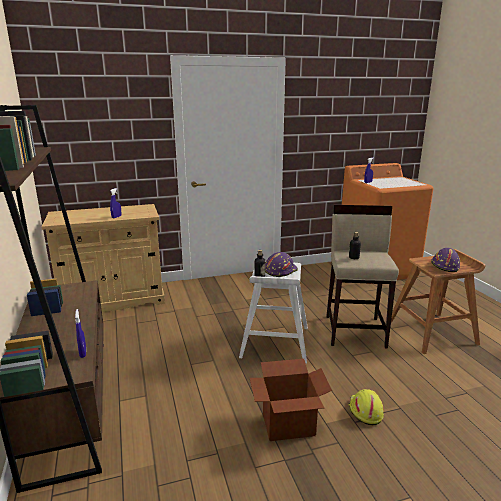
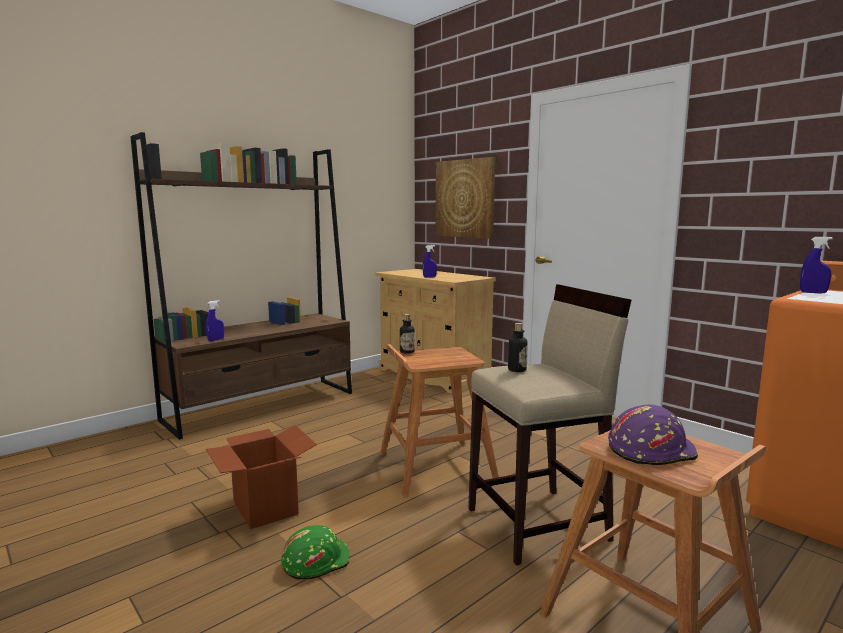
camera: 65 degrees right, 10 degrees down
(105, 140) = (465, 199): none -> picture
(274, 342) = (434, 467): white stool -> brown stool
(280, 270) = (441, 357): purple hard hat -> none
(364, 411) = (316, 561): yellow hard hat -> green hard hat

